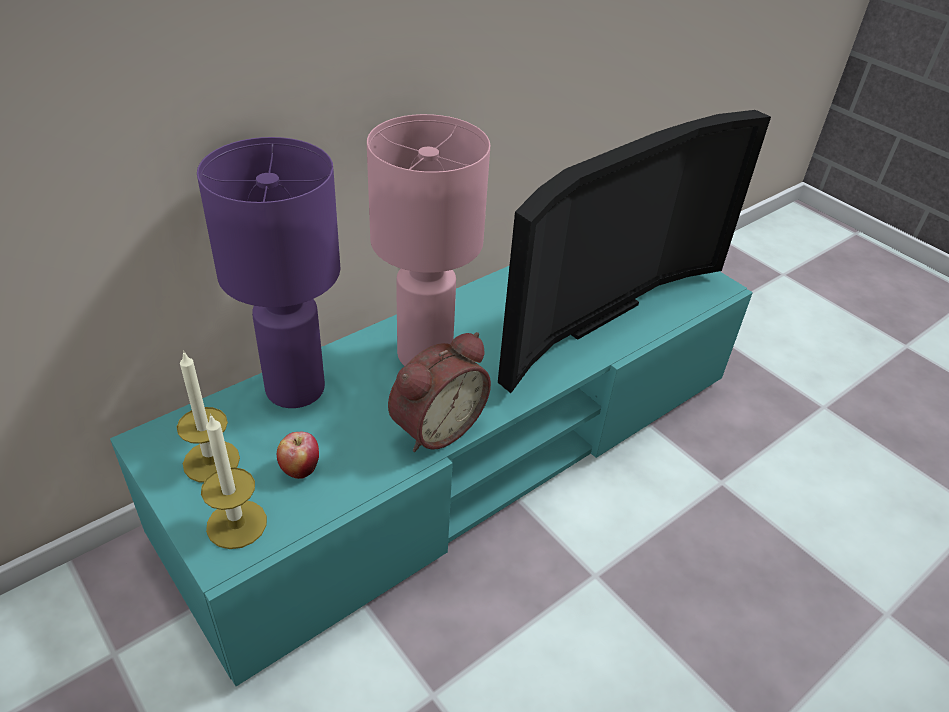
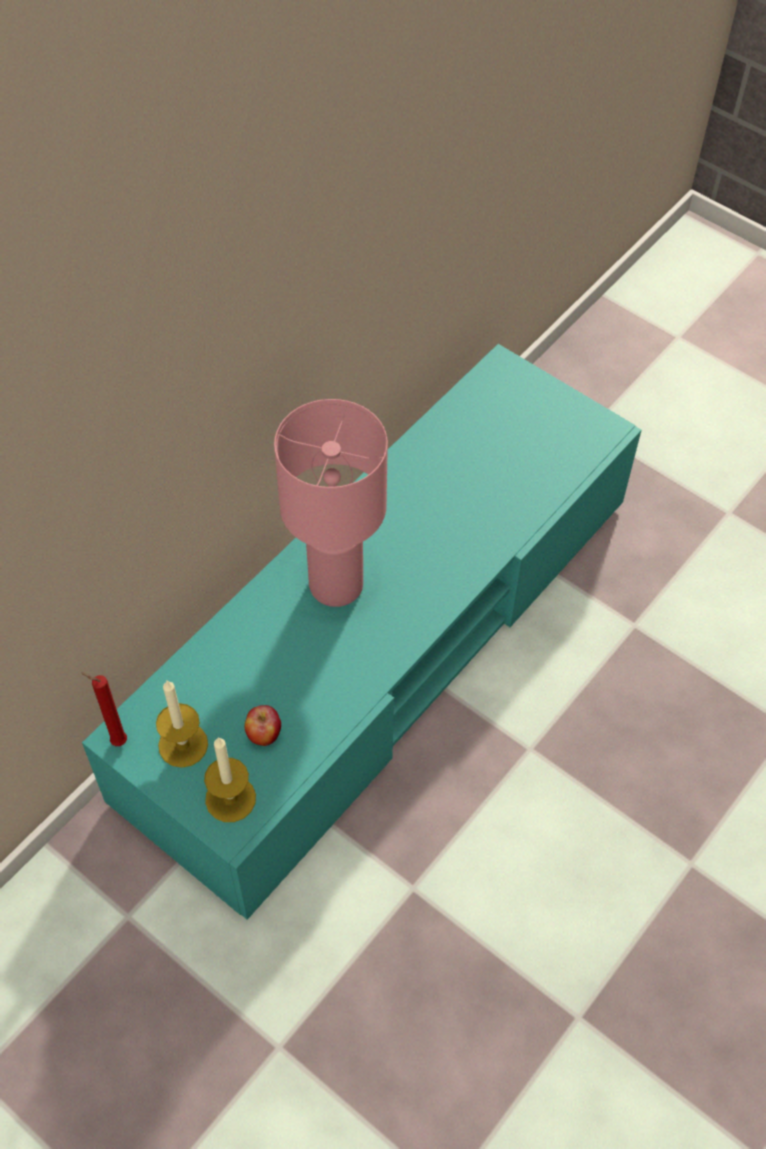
camera: 10 degrees left, 15 degrees up
(145, 444) = (116, 741): none -> red candle
(296, 388) = (228, 650): purple table lamp -> none
(434, 426) = (368, 663): alarm clock -> none
(587, 309) = (480, 490): television -> none

